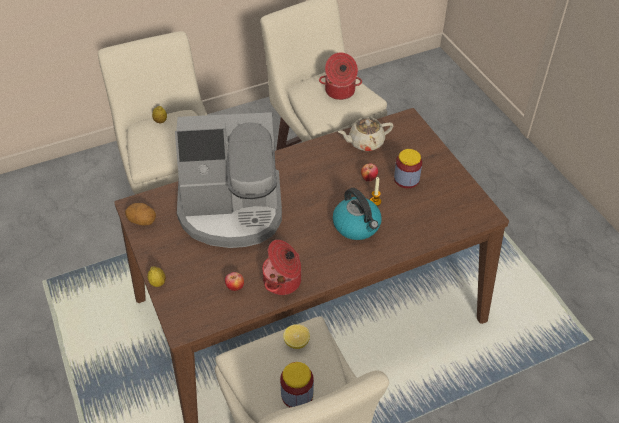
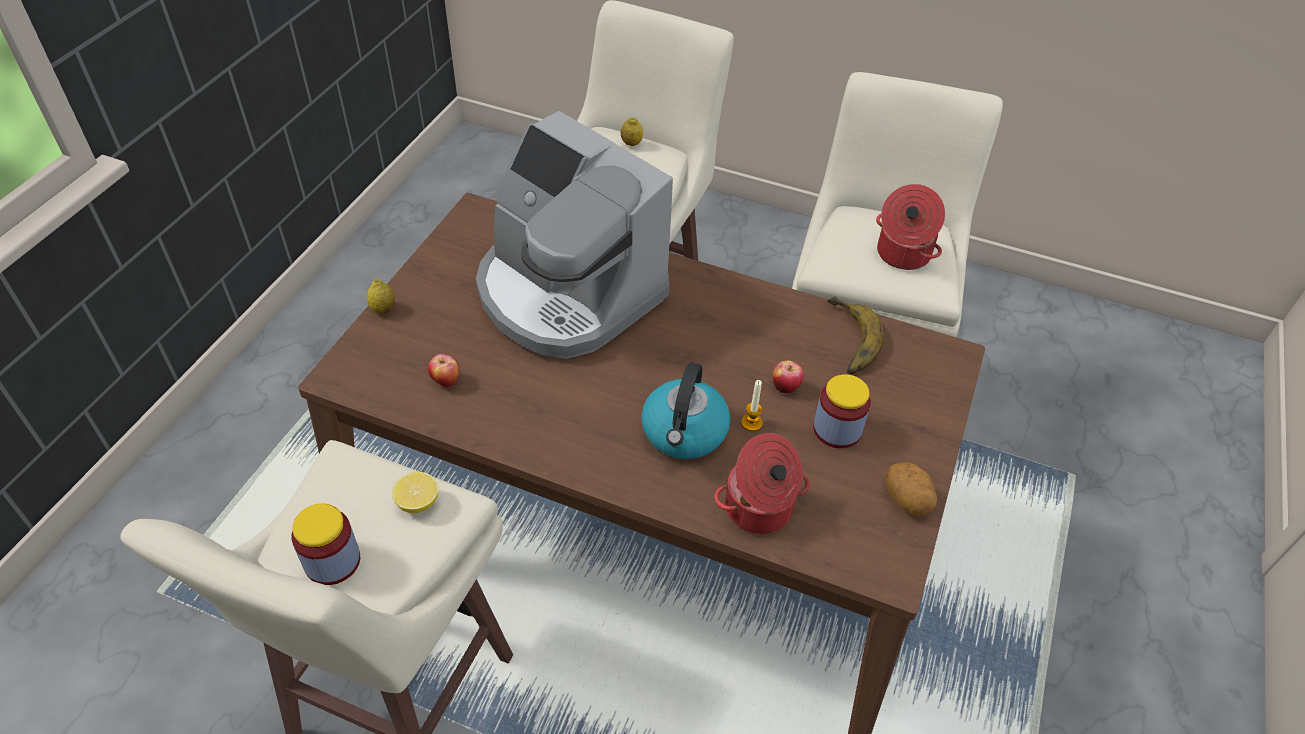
camera: 45 degrees right, 0 degrees up
(142, 221) = (462, 233): potato -> potato (907, 500)
(283, 281) = (504, 421): cooking pot -> cooking pot (759, 509)
(365, 142) = (845, 340): beige teapot -> banana

